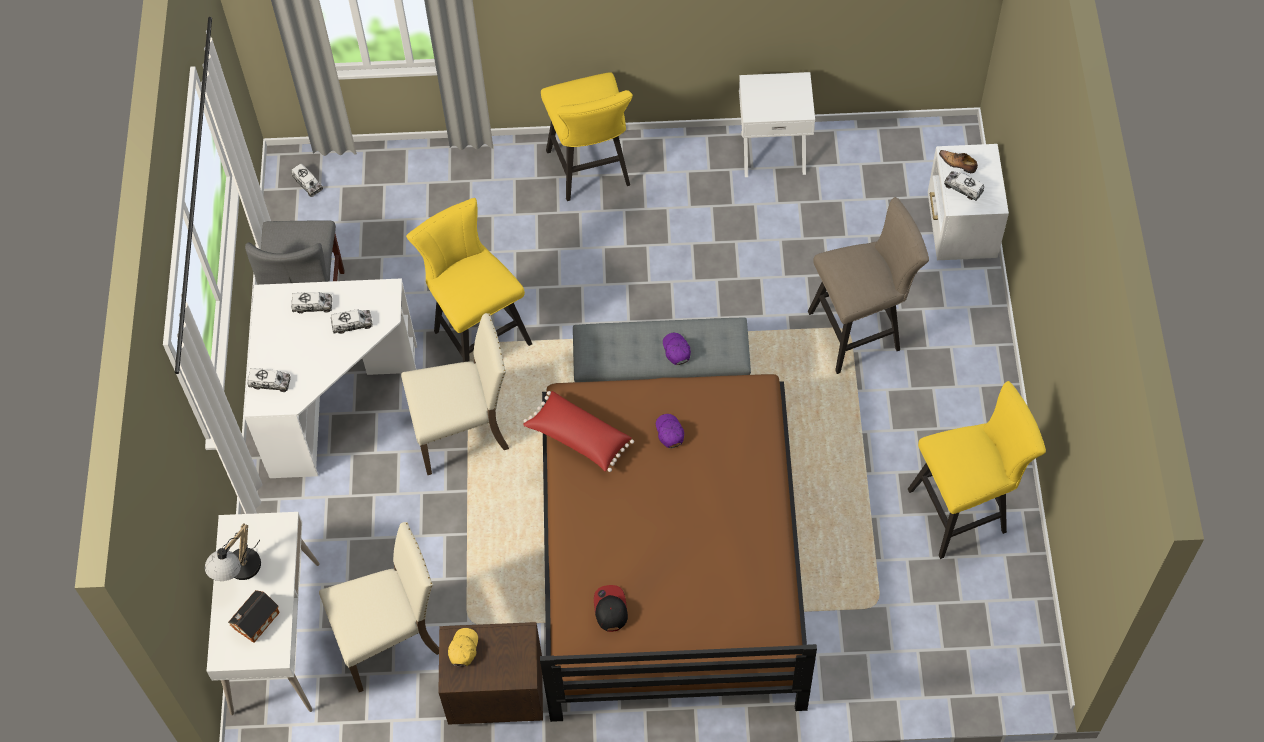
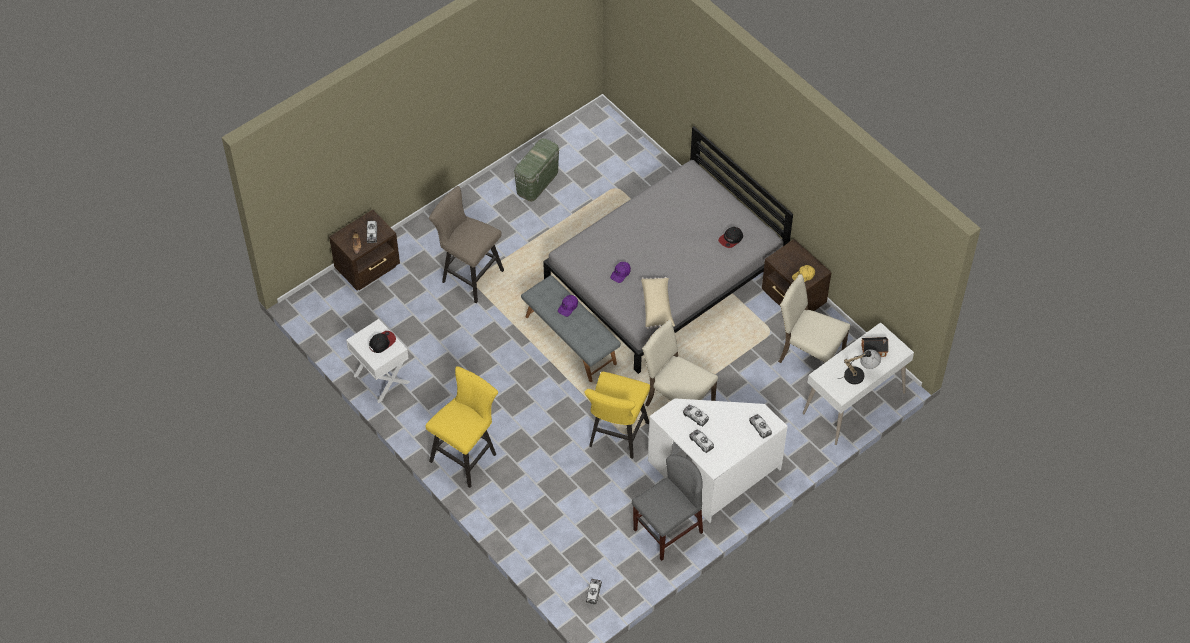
camera: 130 degrees left, 5 degrees down
(578, 438) = (657, 307): red pillow -> beige pillow
(669, 559) = (666, 276): brown bed -> grey bed
(774, 103) = (382, 342): none -> cap
(959, 231) = (369, 268): white nightstand -> brown nightstand
(964, 510) = (537, 182): yellow stool -> green storage box

